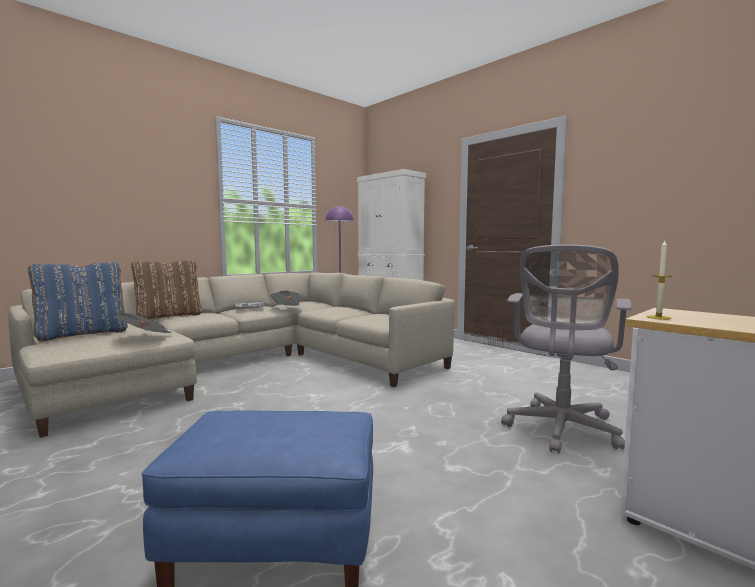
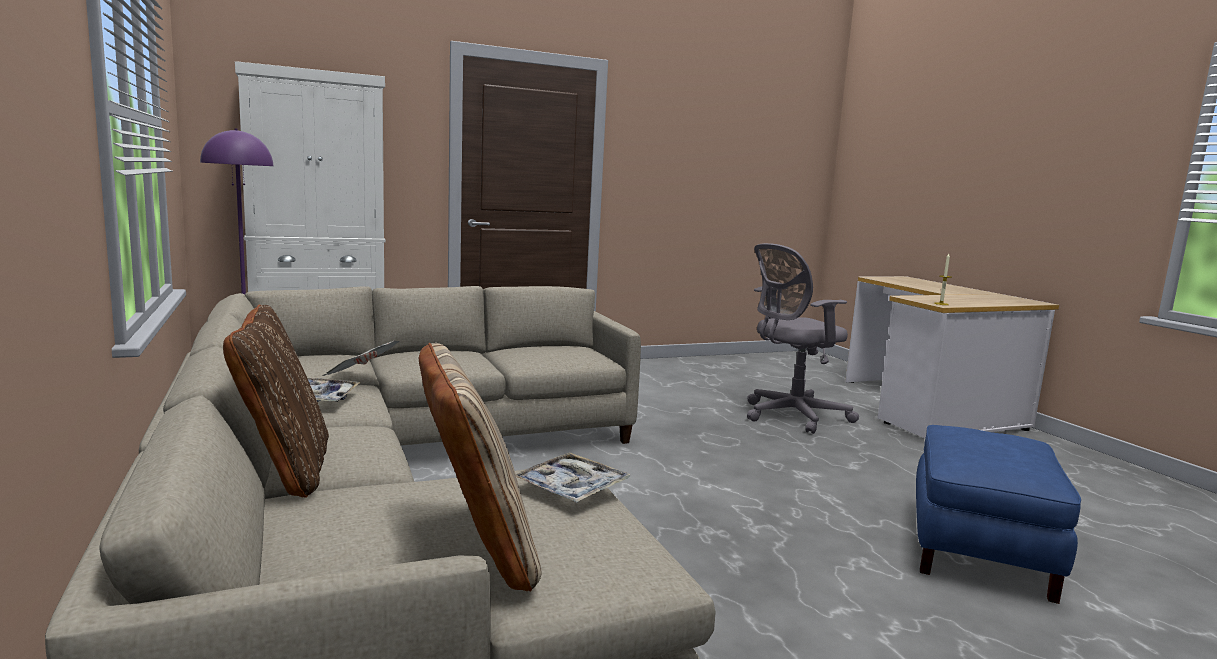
camera: 70 degrees left, 5 degrees up
(83, 334) = (474, 548): blue pillow -> beige pillow
(146, 337) = (572, 488): newspaper -> tray
(561, 430) = (790, 416): grey office chair -> grey office chair turned 105 degrees clockwise

